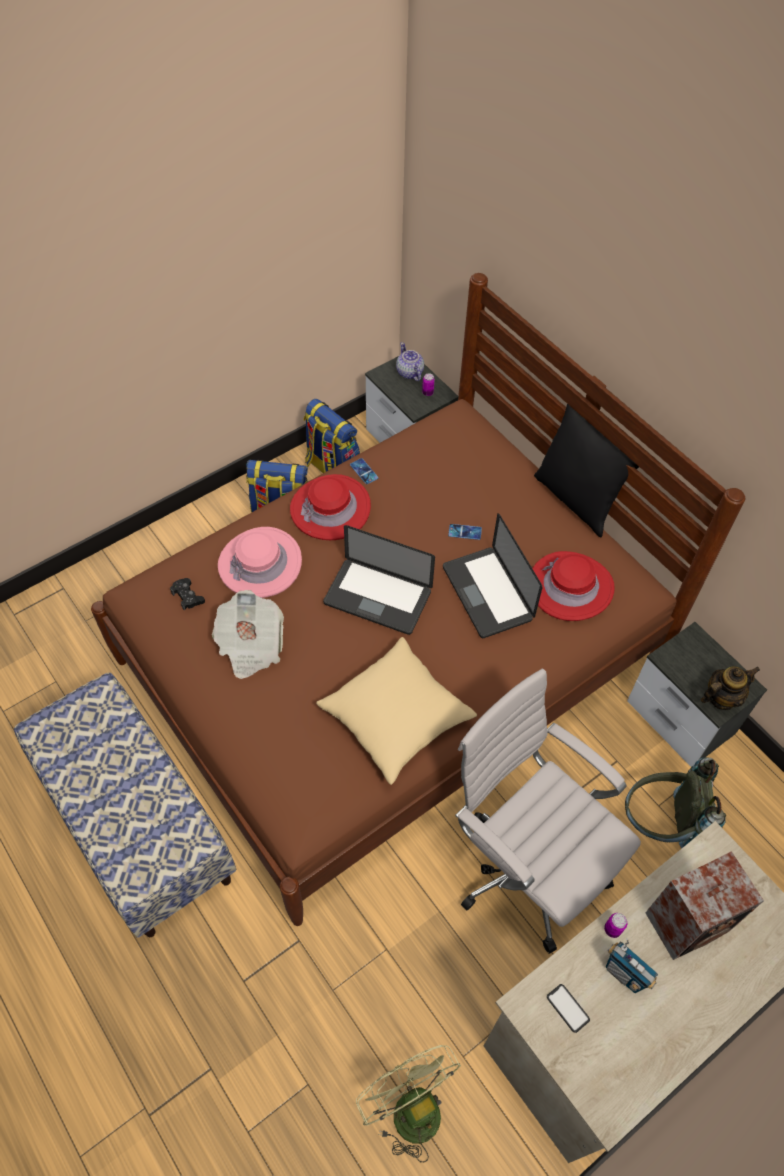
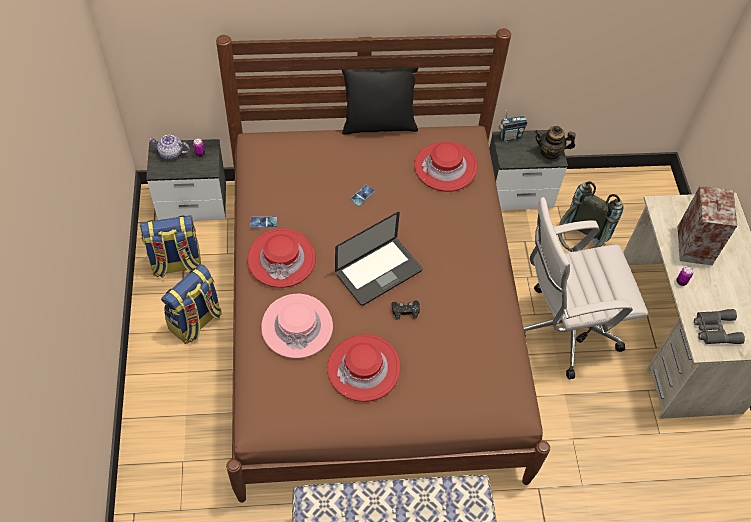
camera: 60 degrees left, 0 degrees up
(188, 596) = (291, 388): black game controller -> black game controller (405, 311)
(250, 645) = (363, 368): newspaper -> red hat
(396, 717) = (477, 313): beige pillow -> none
(409, 1106) = (674, 480): green fan -> none
(487, 593) = (419, 211): laptop -> none
(567, 1008) = (715, 329): phone -> grey binoculars
(625, 973) = (708, 291): radio -> radio (510, 136)
(721, 697) = (550, 152): teapot -> teapot turned 90 degrees counterclockwise

